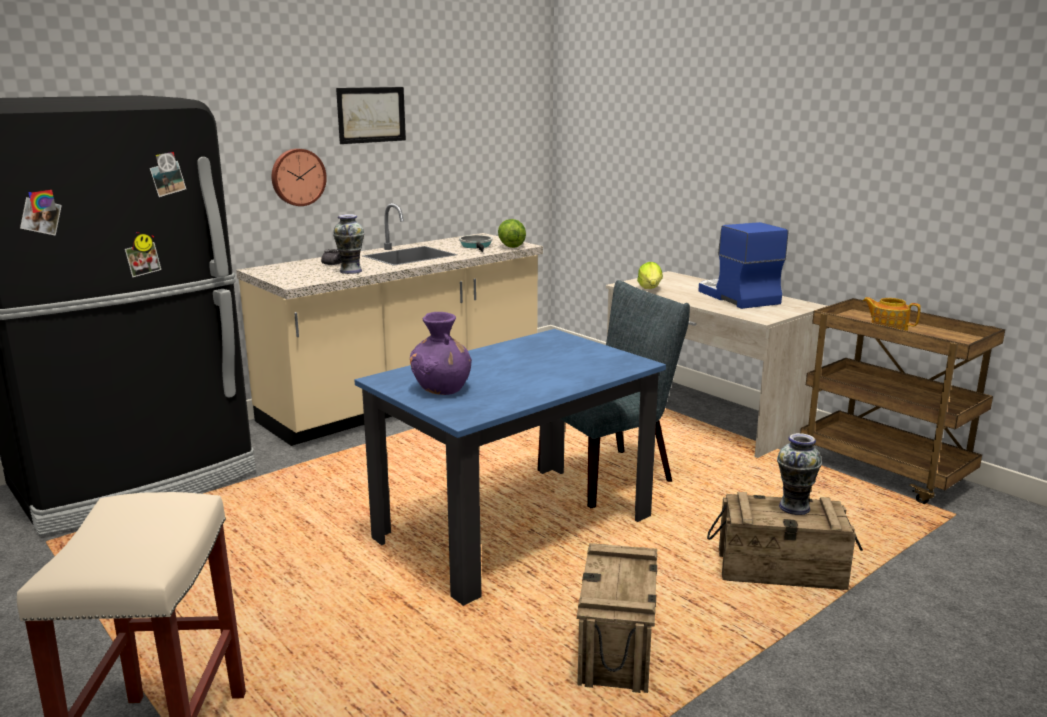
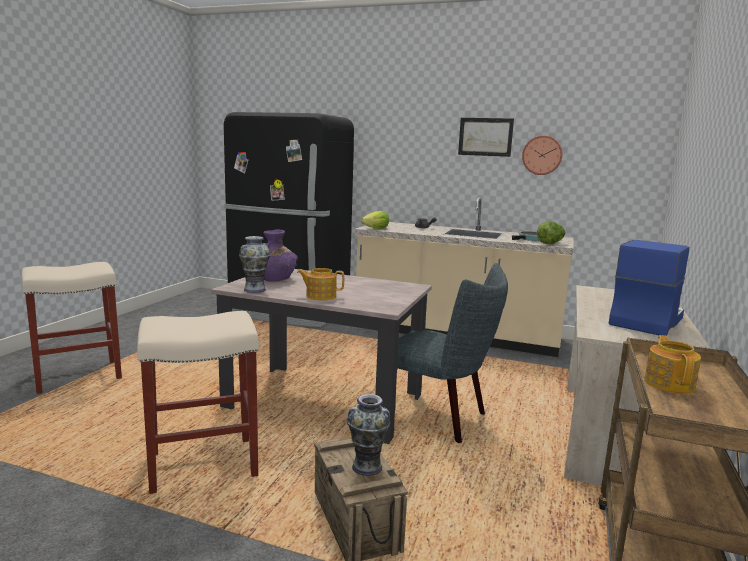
camera: 60 degrees right, 5 degrees down
(297, 177) = (426, 172): wall clock -> wall clock (542, 155)
(350, 271) = (412, 230): vase -> vase (255, 290)
(514, 528) = (324, 401): blue dining table -> beige dining table
(559, 380) = (320, 296): none -> teapot
(618, 646) = (201, 465): crate -> beige stool
(650, 289) = (596, 295): lettuce -> lettuce (376, 229)

